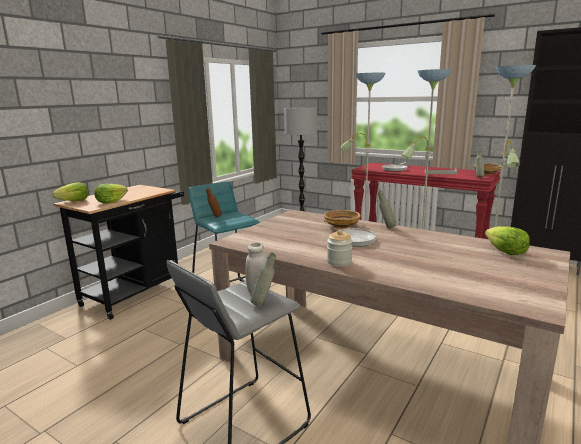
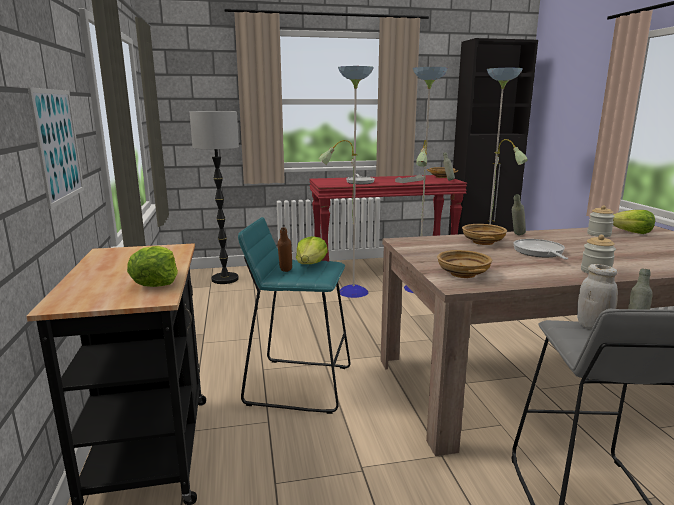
camera: 45 degrees left, 0 degrees up
(74, 201) = (69, 300): lettuce -> lettuce (311, 264)
(120, 130) = (58, 145): none -> picture
(256, 237) = (462, 273): none -> beige bowl
(462, 244) = (599, 234): none -> jar

